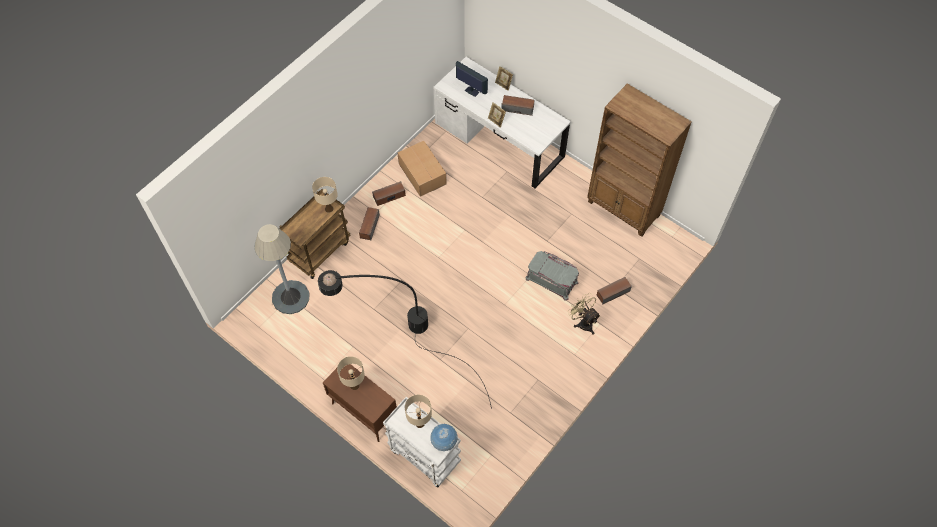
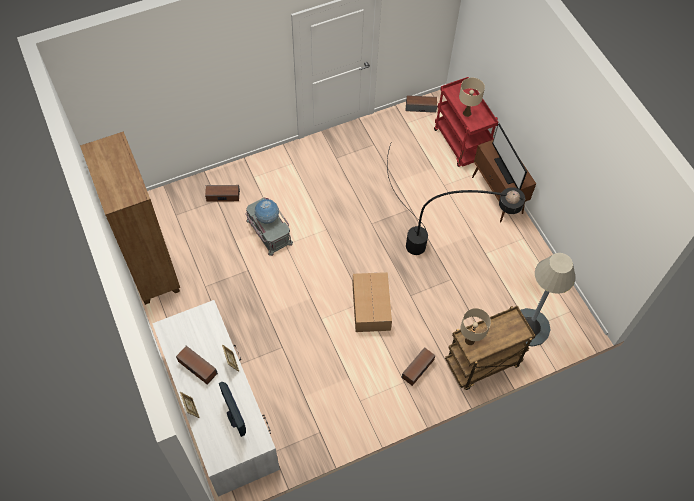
camera: 155 degrees left, 0 degrees up
(354, 385) = (508, 169): beige table lamp -> monitor
(389, 196) = (380, 395): speaker -> speaker (420, 107)
(422, 173) = (330, 407): cardboard box -> cardboard box (370, 307)
(423, 455) = (461, 144): white cart -> red cart
(444, 442) = (453, 93): globe -> globe (267, 218)
(583, 322) = (267, 184): beige fan -> none

